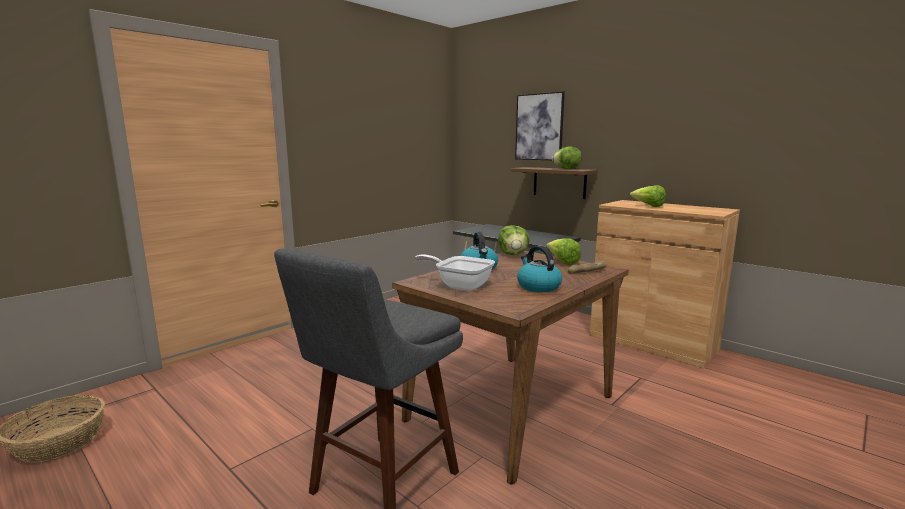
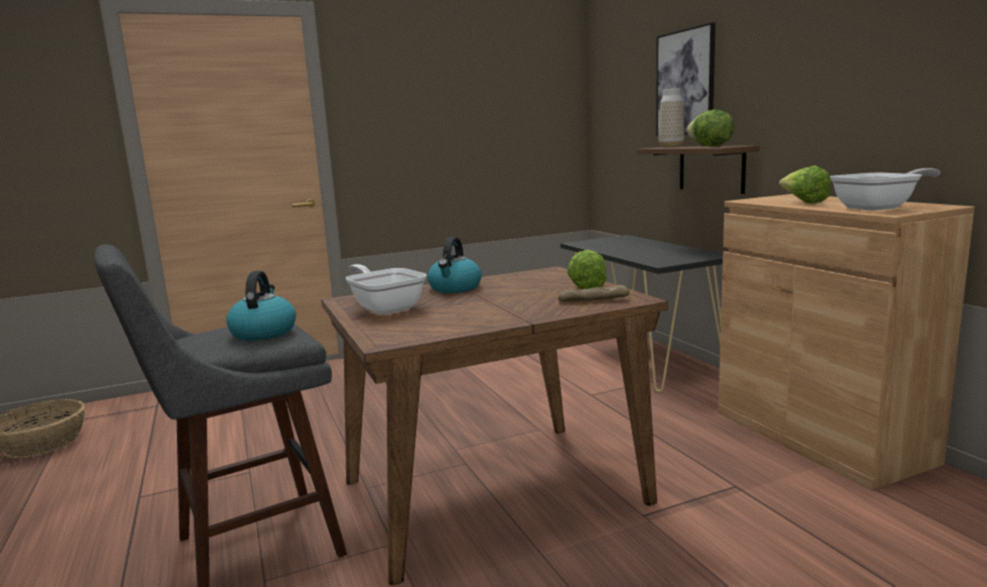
camera: 25 degrees right, 0 degrees up
(513, 254) = (539, 273): lettuce -> none
(532, 167) = (671, 147): none -> vase
(538, 286) = (478, 315): kettle -> kettle (263, 332)
(699, 210) = (879, 208): none -> frying pan

